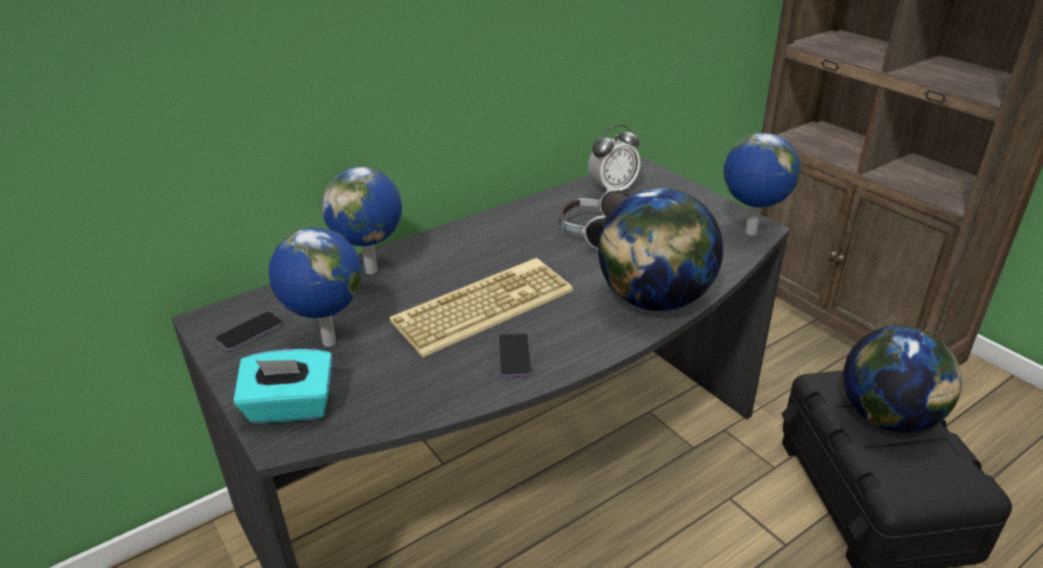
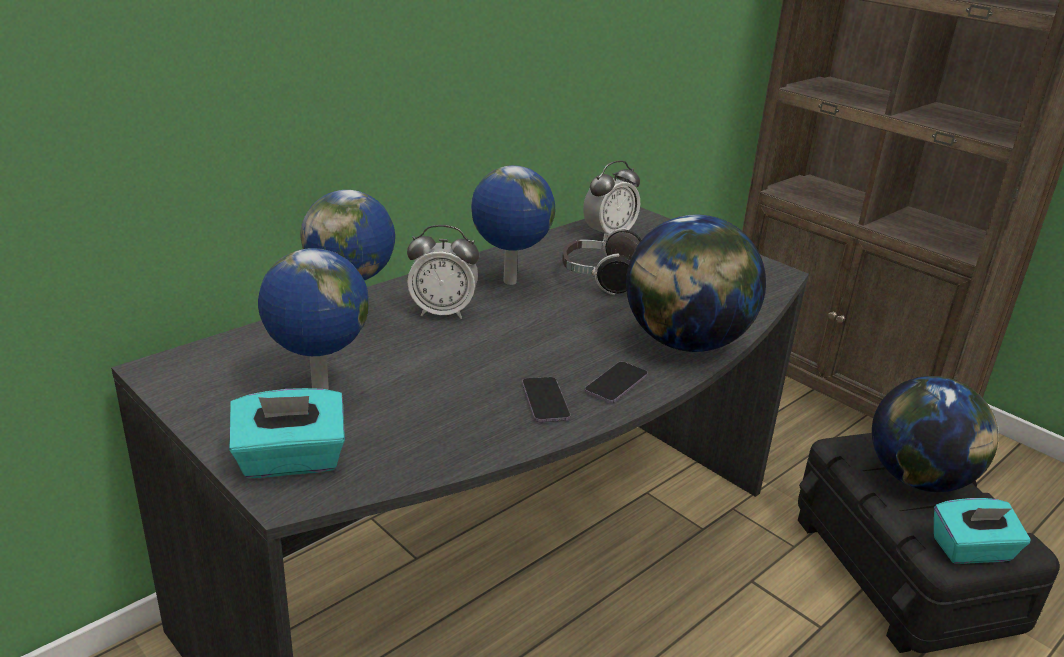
camera: 10 degrees left, 5 degrees down
(250, 333) = (218, 382): phone -> phone (616, 384)
(448, 267) = (442, 312): none -> alarm clock
(483, 305) = (494, 350): keyboard -> none
(750, 233) = (769, 277): globe -> globe (509, 282)
(925, 490) = (972, 551): none -> turquoise tissue box

